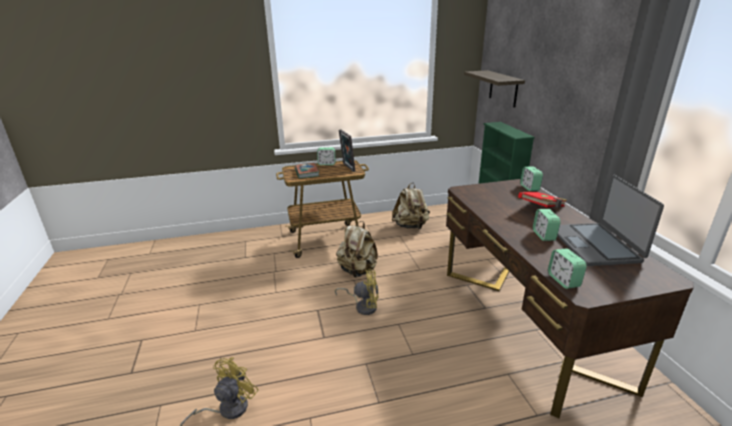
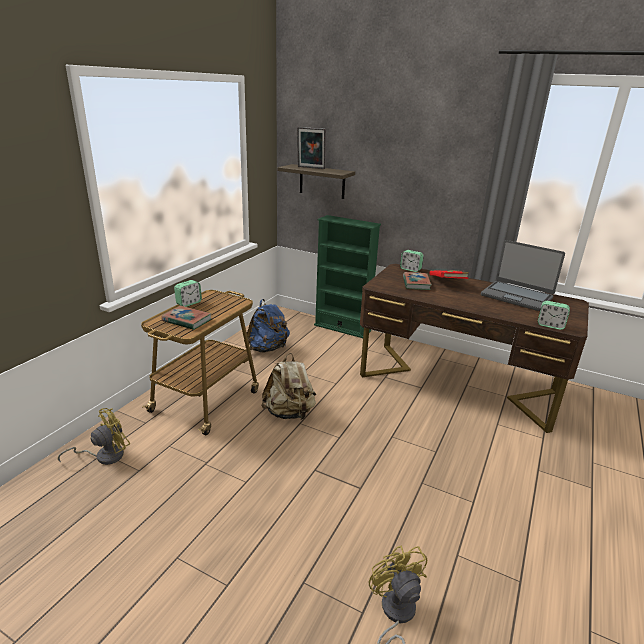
camera: 50 degrees left, 0 degrees up
(347, 167) = (219, 300): picture frame -> picture frame (310, 168)
(363, 306) = (345, 440): yellow fan -> yellow fan (104, 456)
(410, 226) = (267, 348): beige backpack -> blue backpack
(505, 199) = (416, 283): none -> book
(544, 235) = (487, 301): alarm clock -> none

